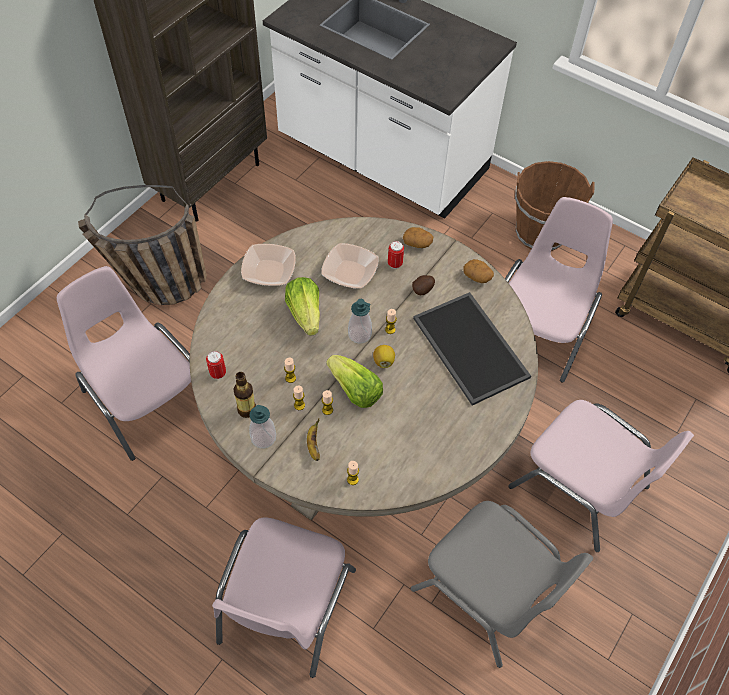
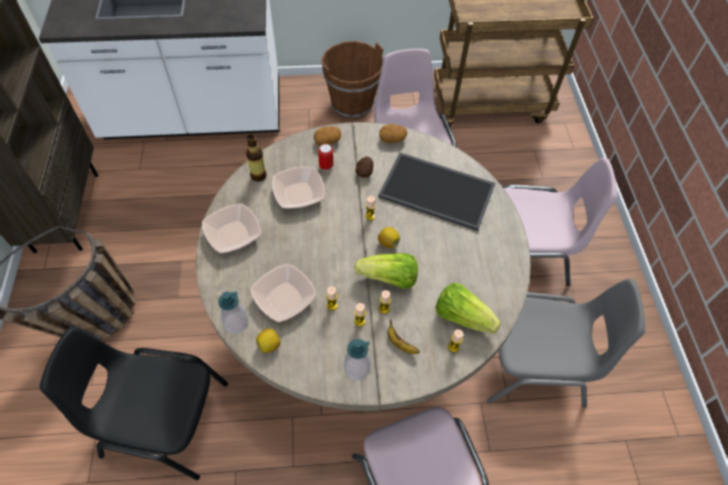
camera: 40 degrees left, 0 degrees up
(145, 397) = (163, 419): pink chair -> black chair
(218, 373) = (269, 345): can -> lemon
(246, 410) = (322, 356): bottle -> bottle (258, 176)
(261, 347) = (284, 298): none -> bowl
(305, 314) = (295, 248): lettuce -> lettuce (462, 316)
(359, 334) = (351, 235): soap dispenser -> soap dispenser (236, 323)

